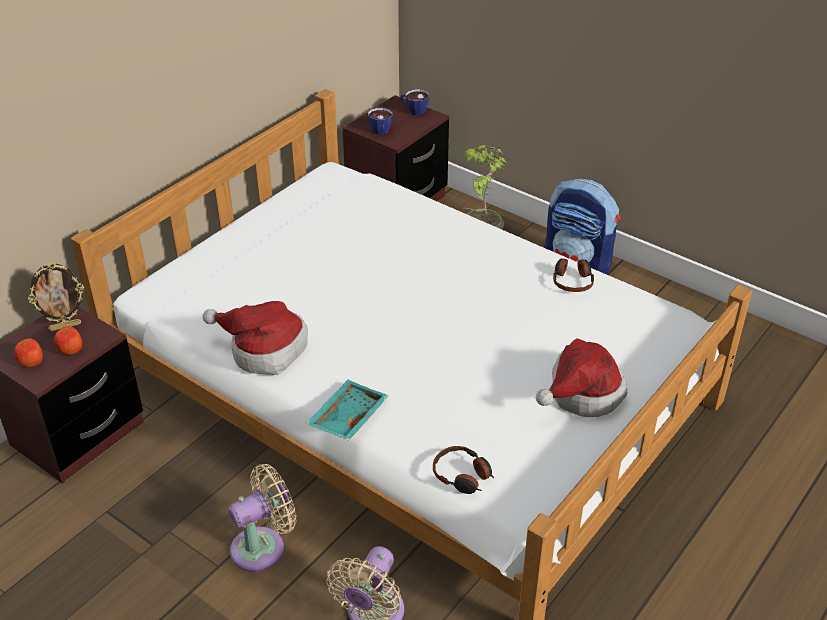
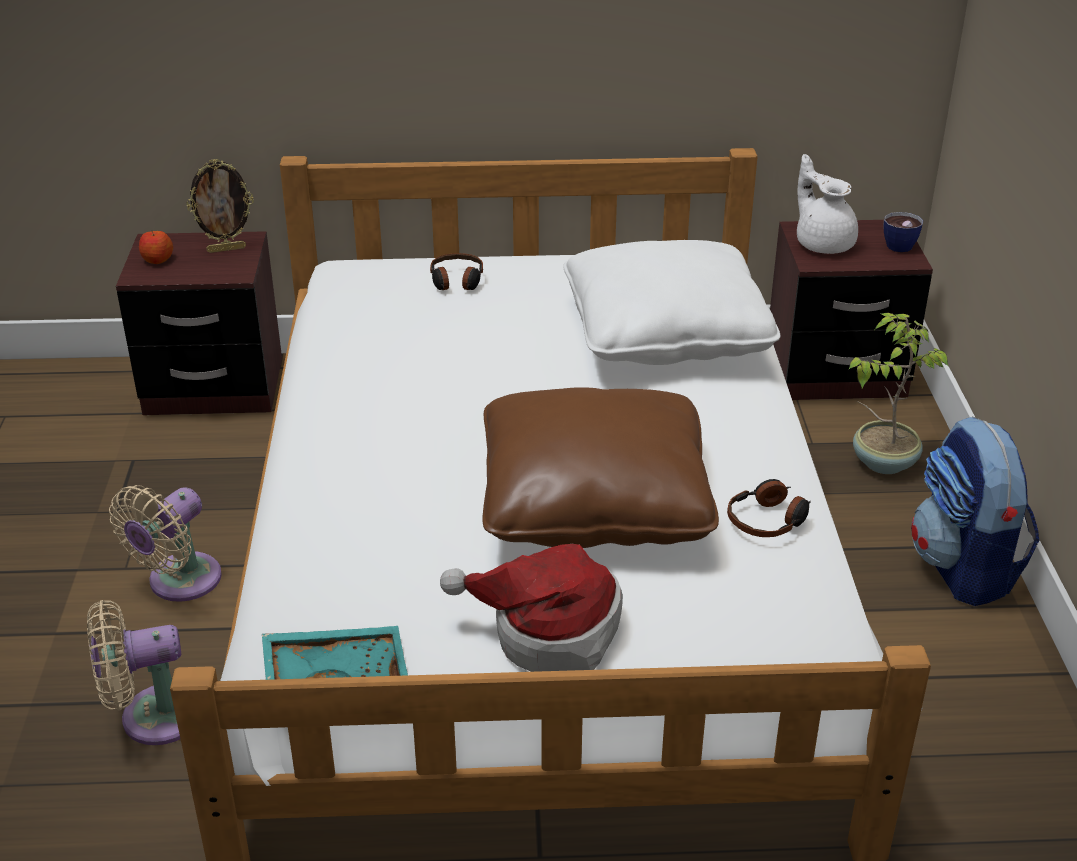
camera: 50 degrees right, 5 degrees down
(65, 326) = (226, 249): picture frame -> picture frame turned 45 degrees counterclockwise
(70, 349) = (197, 268): apple -> none
(263, 547) = (179, 582): beige fan -> beige fan turned 105 degrees clockwise
(264, 350) = (341, 372): hat -> none
(347, 417) = (296, 475): turquoise tray -> turquoise tray (336, 671)
(382, 128) = (823, 243): cup -> white teapot
(384, 222) = (665, 334): none -> white pillow
(462, 476) = (287, 605): headphones -> headphones (456, 281)
(497, 324) = (594, 502): none -> brown pillow

